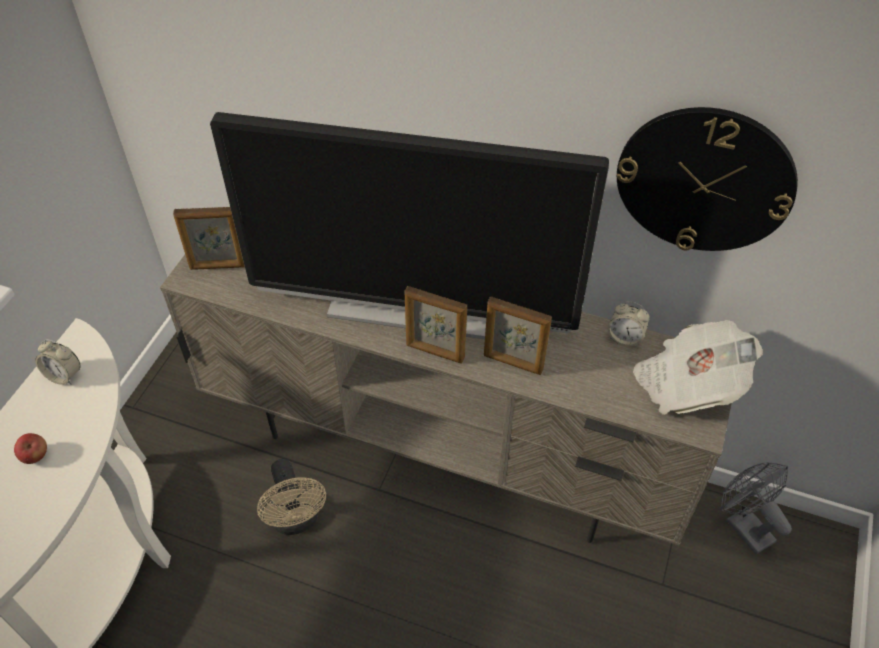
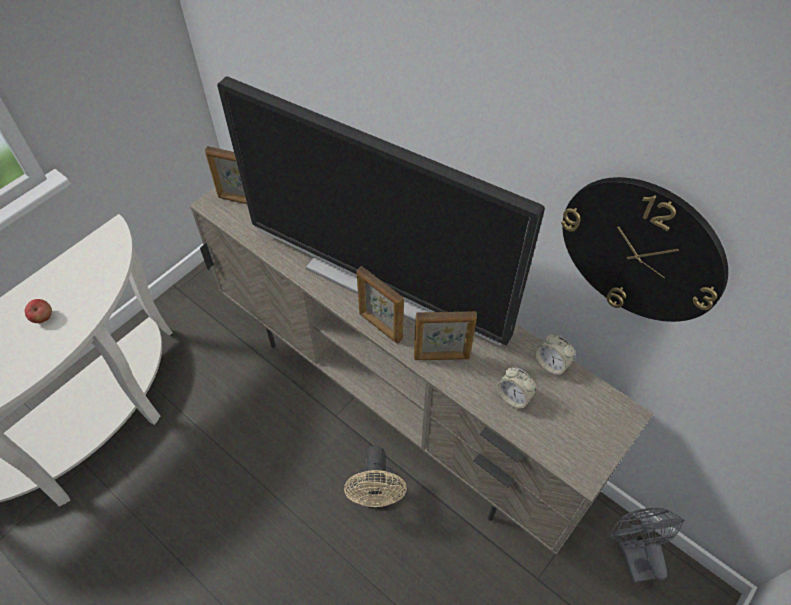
camera: 20 degrees right, 5 degrees up
(64, 375) = (90, 258): alarm clock -> alarm clock (513, 397)
(296, 520) = (263, 419): beige fan -> beige fan (377, 496)
(513, 363) = (441, 357): picture frame -> picture frame turned 45 degrees counterclockwise
(688, 384) = (590, 425): newspaper -> none

